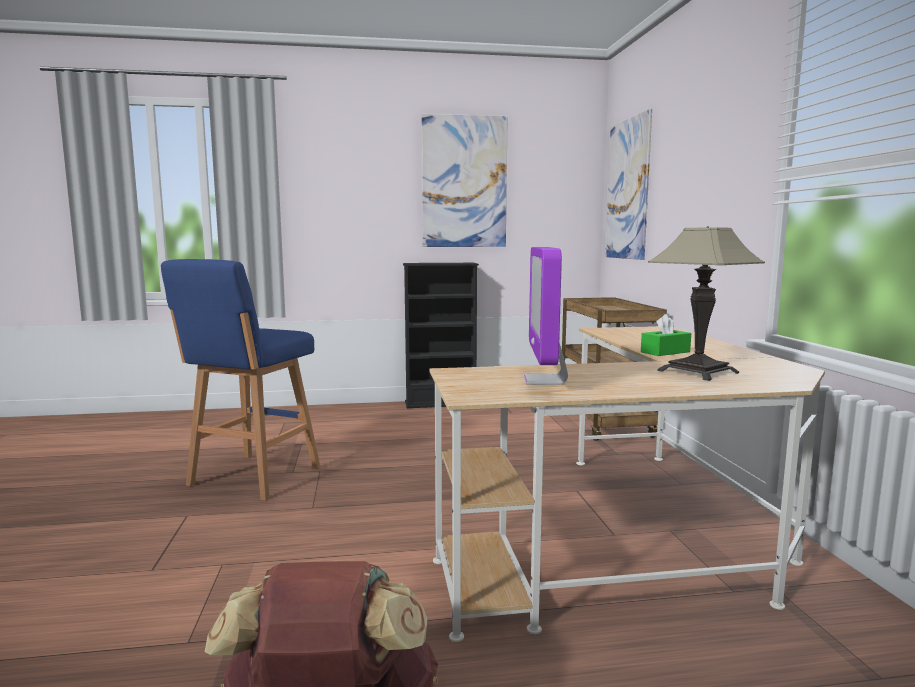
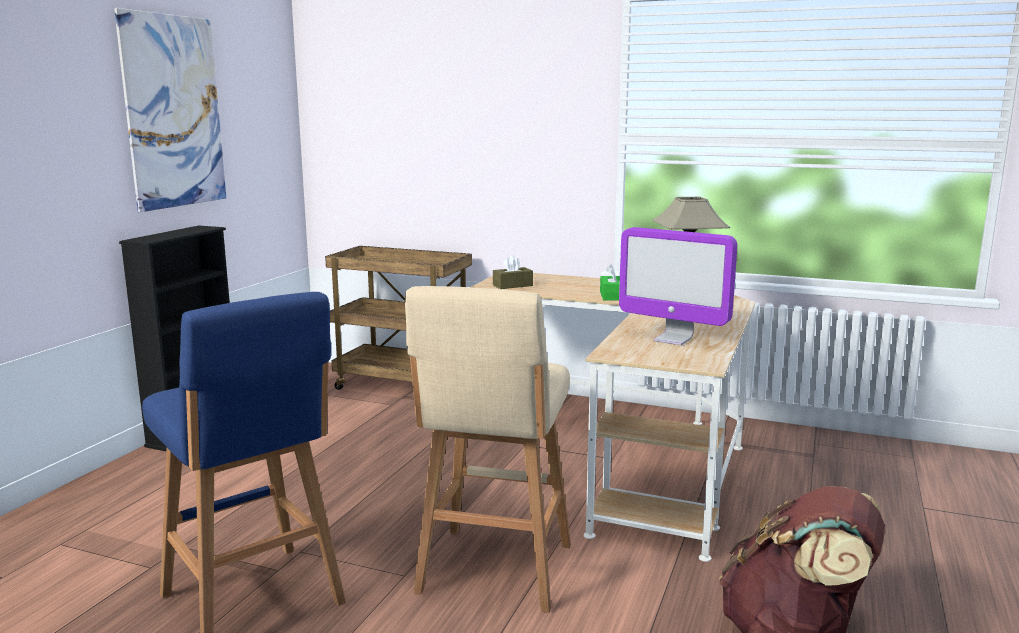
camera: 60 degrees left, 5 degrees up
(341, 536) = (494, 571): none -> beige stool
(621, 332) = (512, 285): none -> brown tissue box
(627, 189) = (363, 123): picture -> none

